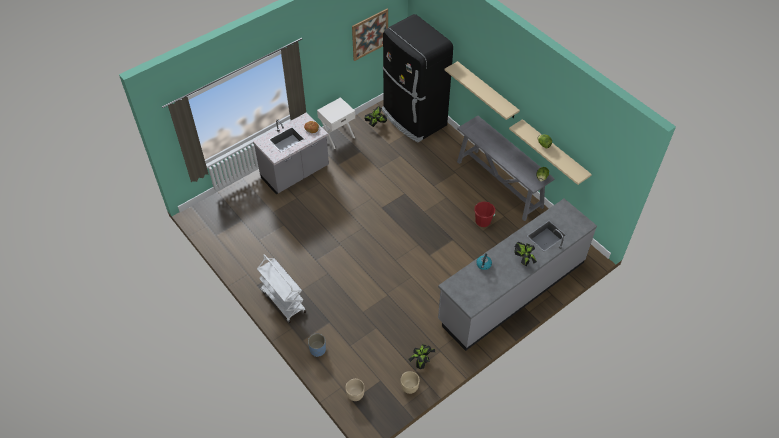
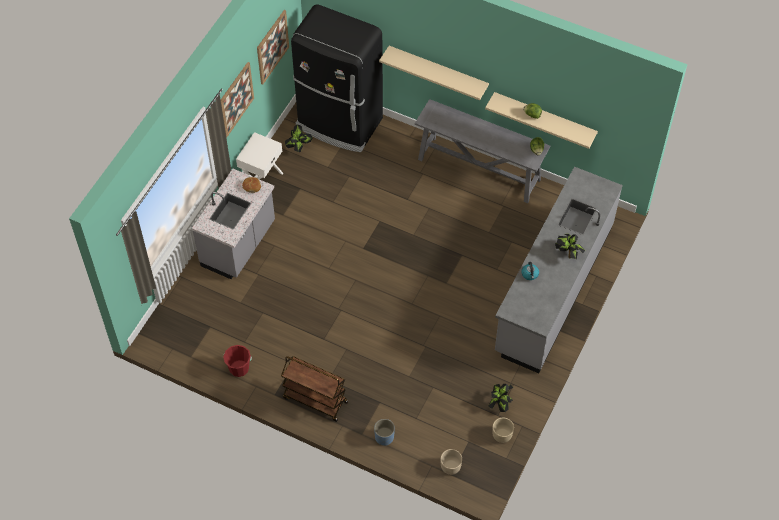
camera: 25 degrees left, 5 degrees up
(283, 301) = (314, 400): white cart -> brown cart
(323, 59) = (236, 99): none -> picture
(483, 221) = (483, 221): red bucket -> red bucket (239, 368)

